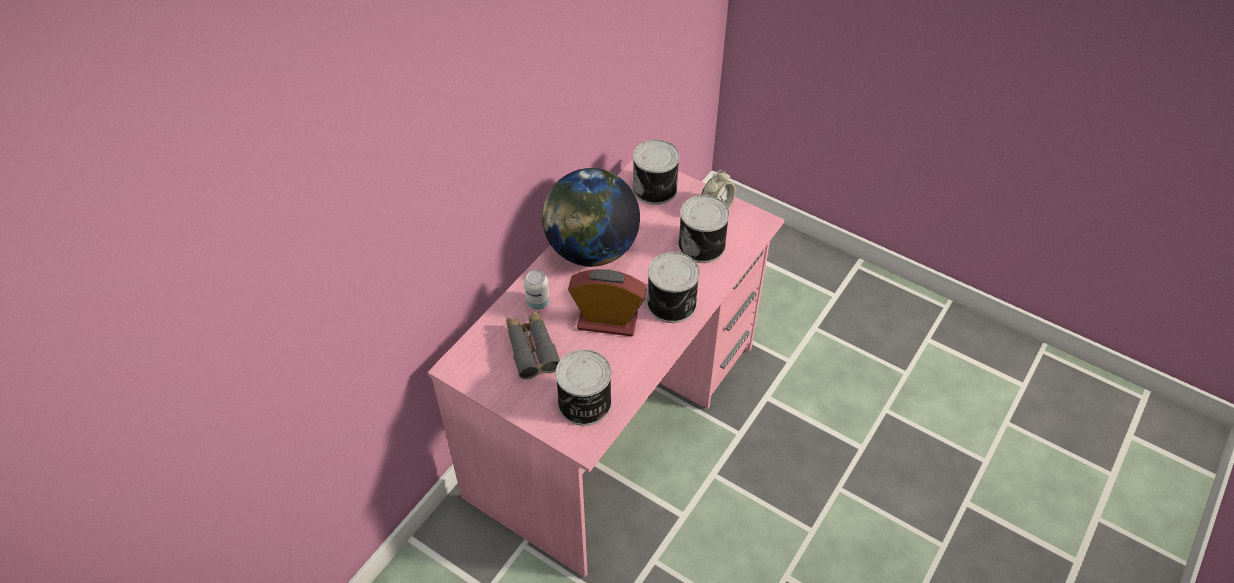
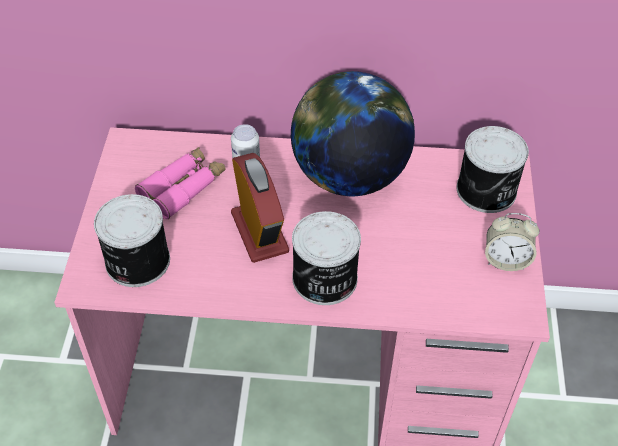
camera: 60 degrees right, 0 degrees up
(531, 349) = (183, 188): grey binoculars -> pink binoculars
(703, 245) = (436, 270): can -> none

